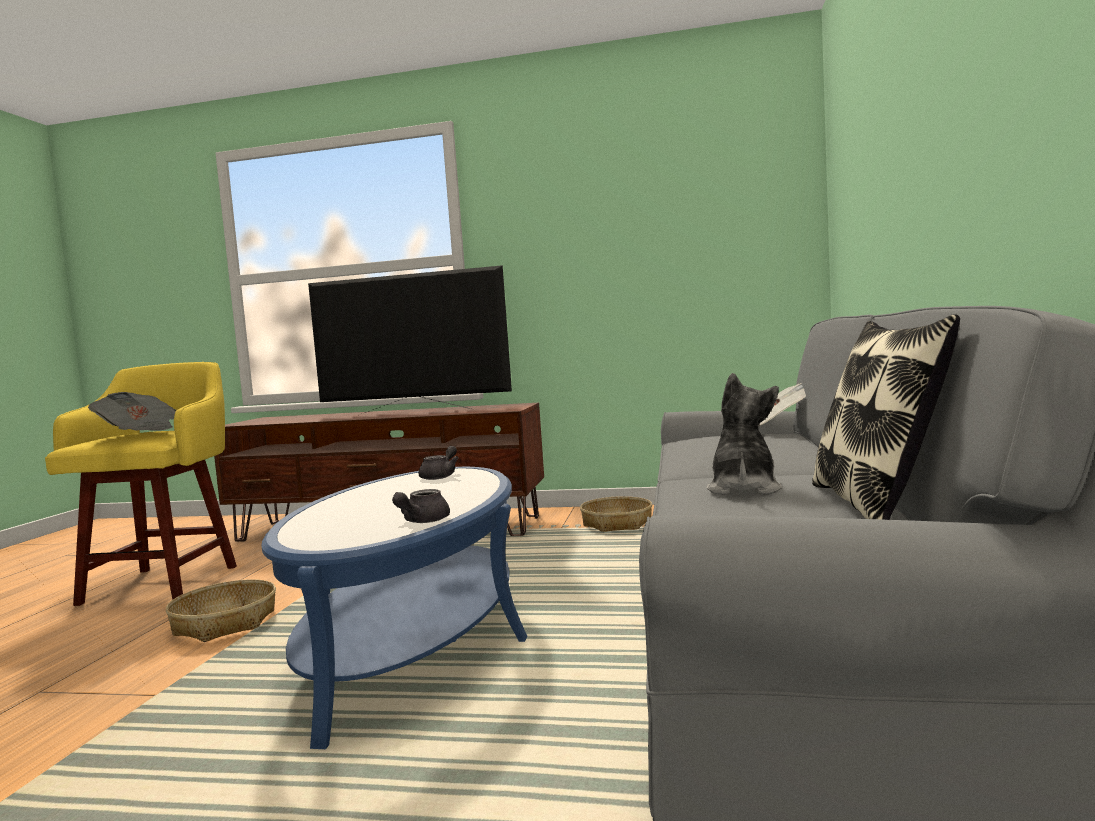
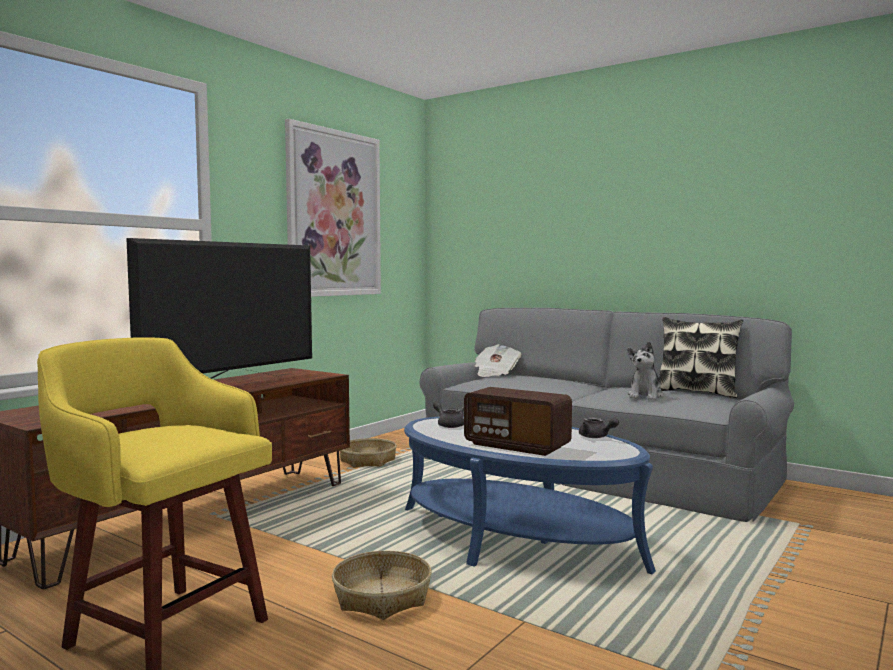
camera: 65 degrees left, 0 degrees up
(140, 434) = (194, 433): newspaper -> none
(343, 506) = (517, 446): none -> radio
(630, 218) = (334, 213): none -> picture
(743, 489) = (645, 396): plush toy -> plush toy turned 105 degrees counterclockwise

